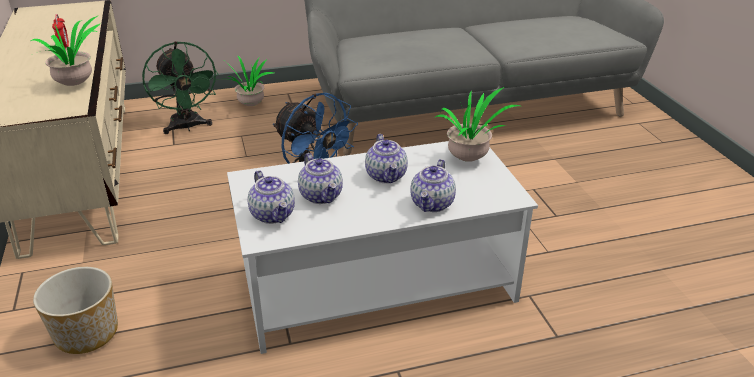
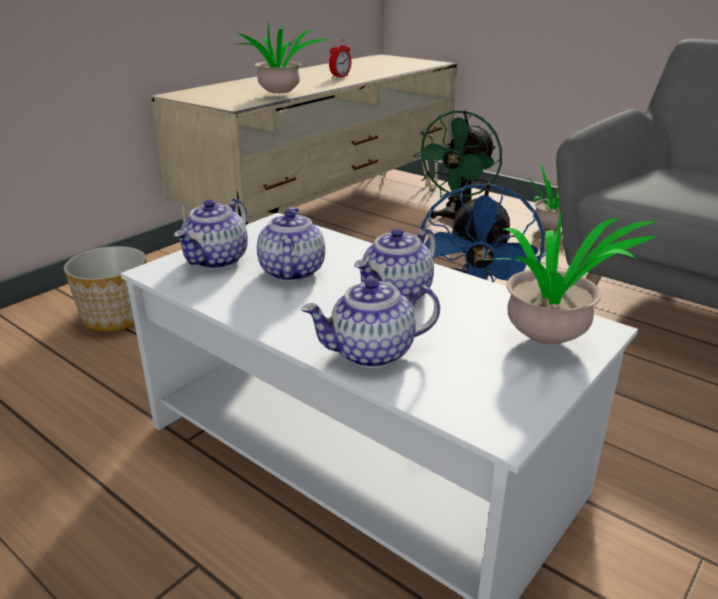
camera: 55 degrees right, 5 degrees down
(322, 196) = (291, 272): teapot -> teapot turned 150 degrees clockwise

